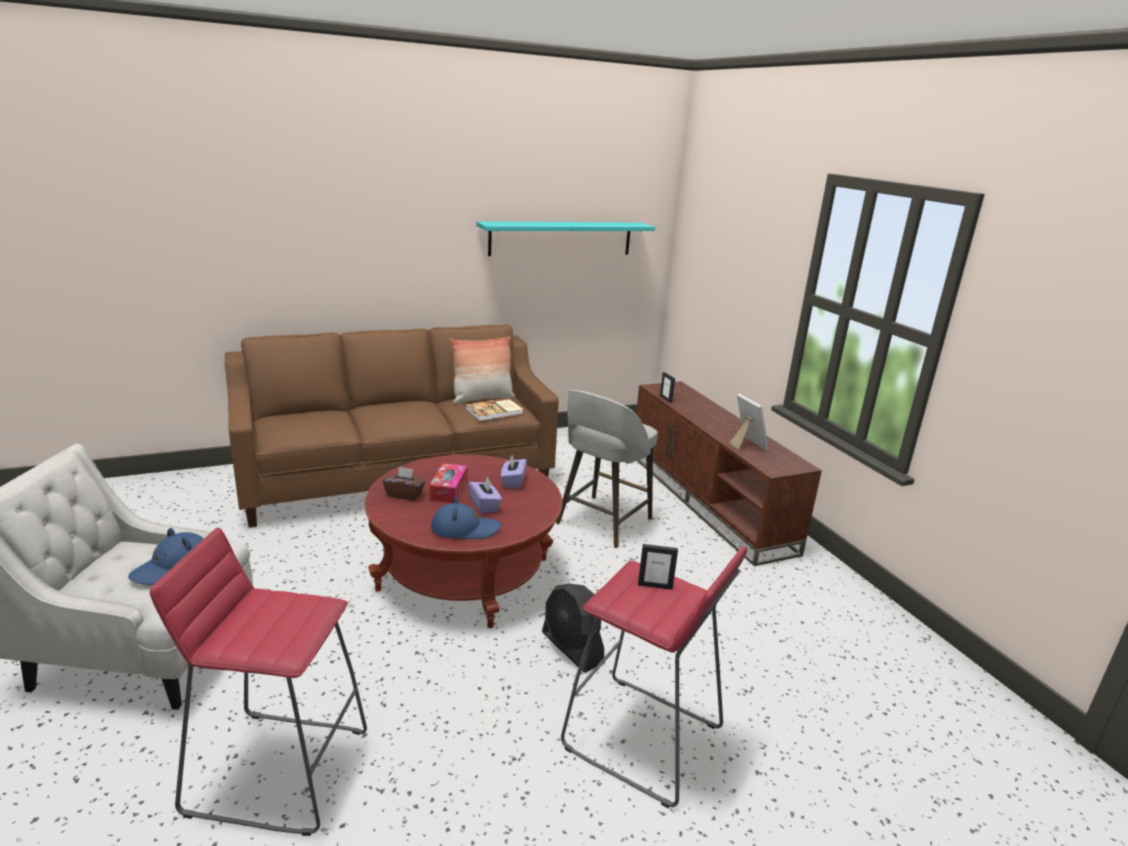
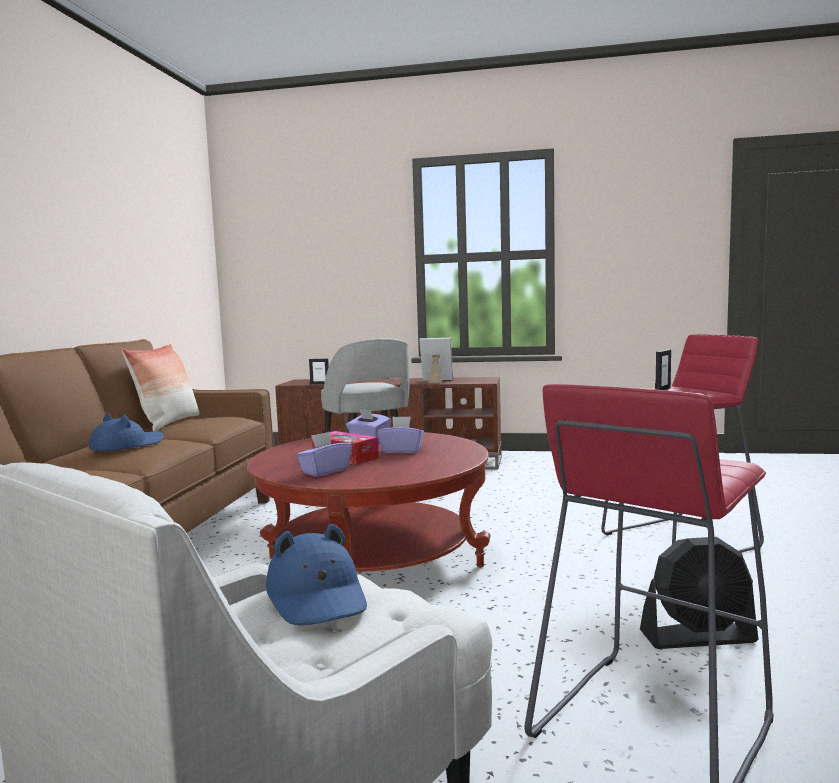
camera: 55 degrees left, 15 degrees down
(404, 495) = (325, 471): brown tissue box -> purple tissue box
(464, 529) = (438, 460): blue hat -> blue hat (127, 445)
(495, 411) = (217, 420): book -> none
(561, 238) = (144, 247): turquoise shelf -> none
(572, 648) = (546, 541): black fan -> black fan (698, 637)

